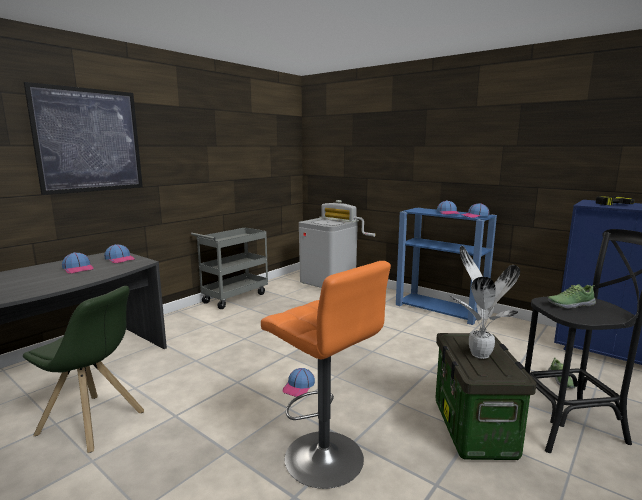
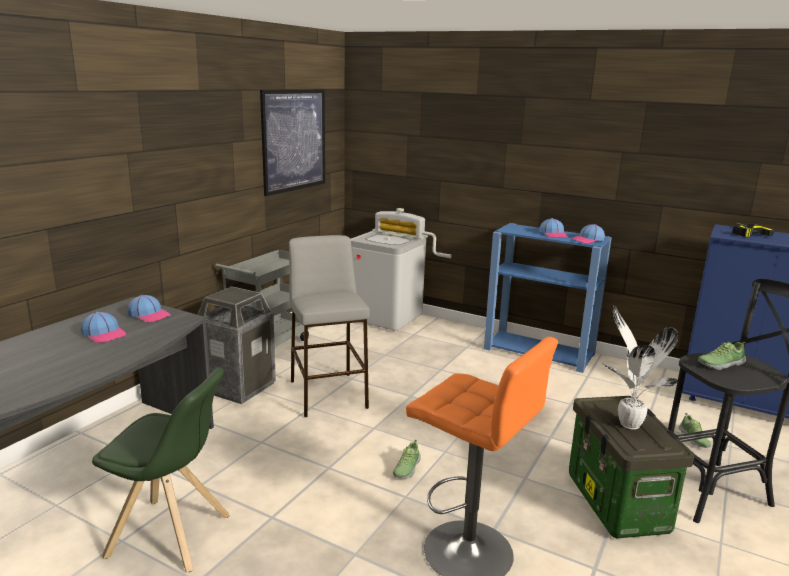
camera: 10 degrees left, 5 degrees up
(89, 140) = (93, 150): picture -> picture (294, 140)
(198, 322) = (238, 387): none -> trash can
(261, 330) = (328, 394): none -> grey stool
(299, 387) = (406, 468): cap -> shoe

